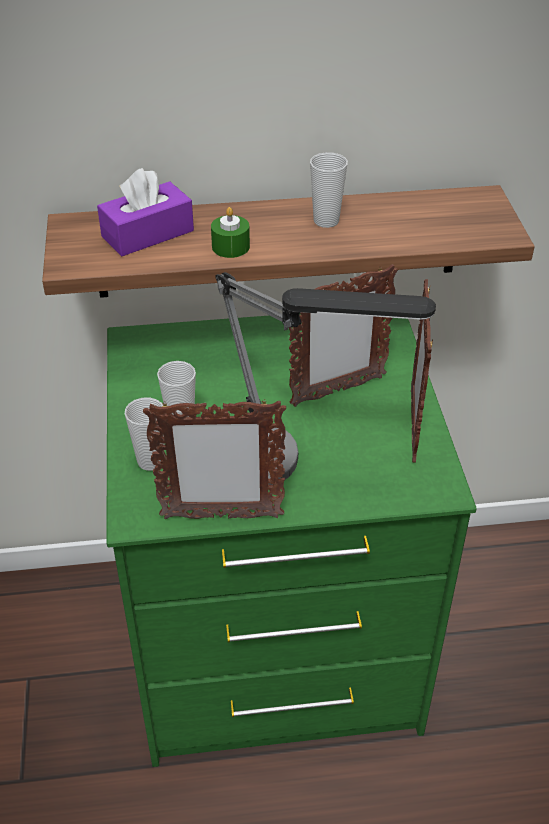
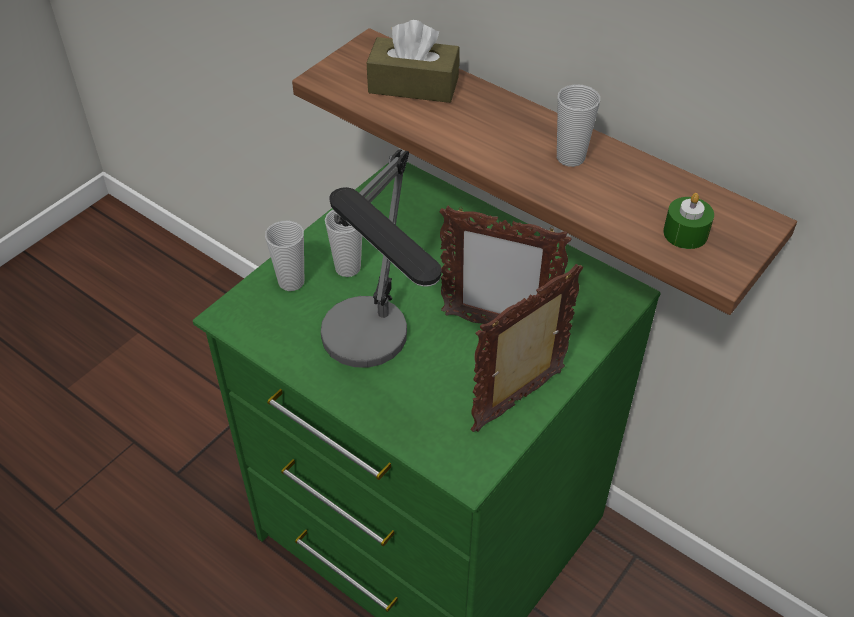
camera: 45 degrees right, 5 degrees up
(147, 233) = (413, 85): purple tissue box -> brown tissue box
(220, 517) = (282, 359): picture frame -> none
(230, 247) = (458, 133): green candle -> green candle (685, 233)

